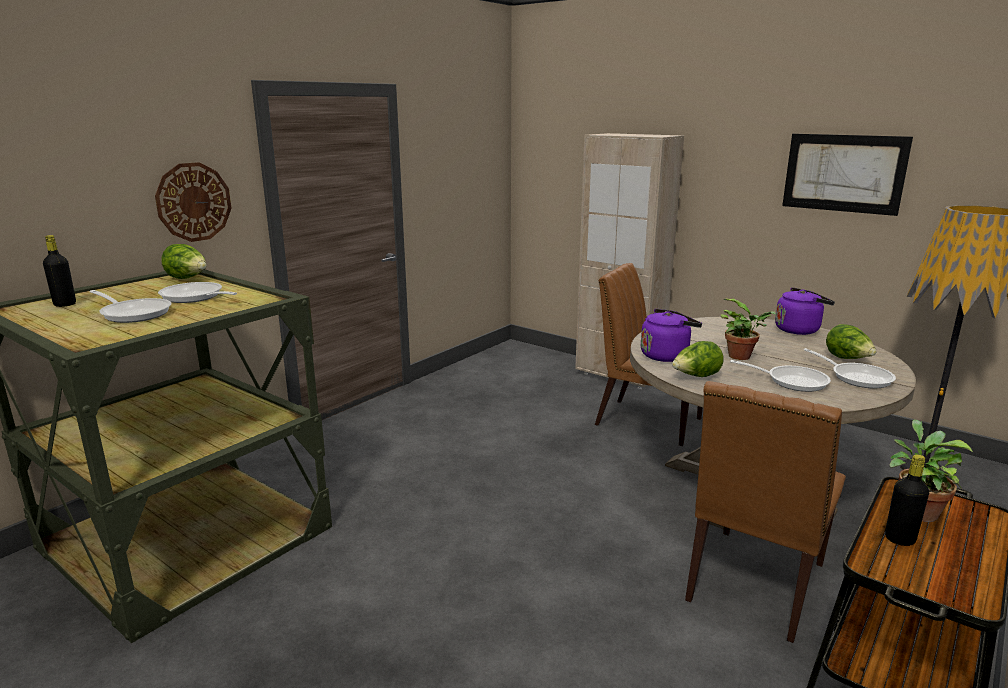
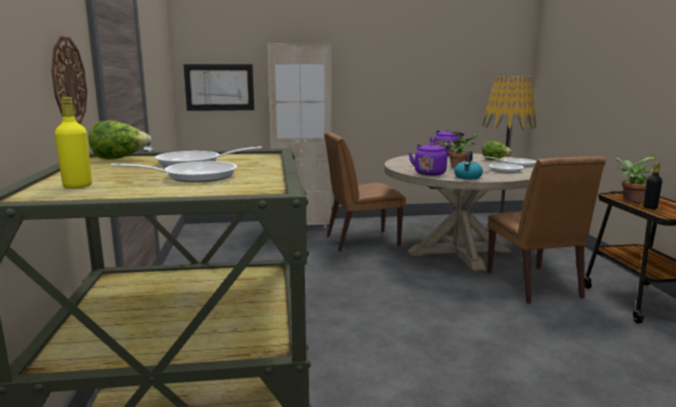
camera: 45 degrees left, 5 degrees down
(65, 304) = (77, 186): black bottle -> yellow bottle
(696, 377) = (468, 177): lettuce -> kettle
(843, 173) = (426, 65): picture -> picture (219, 87)

